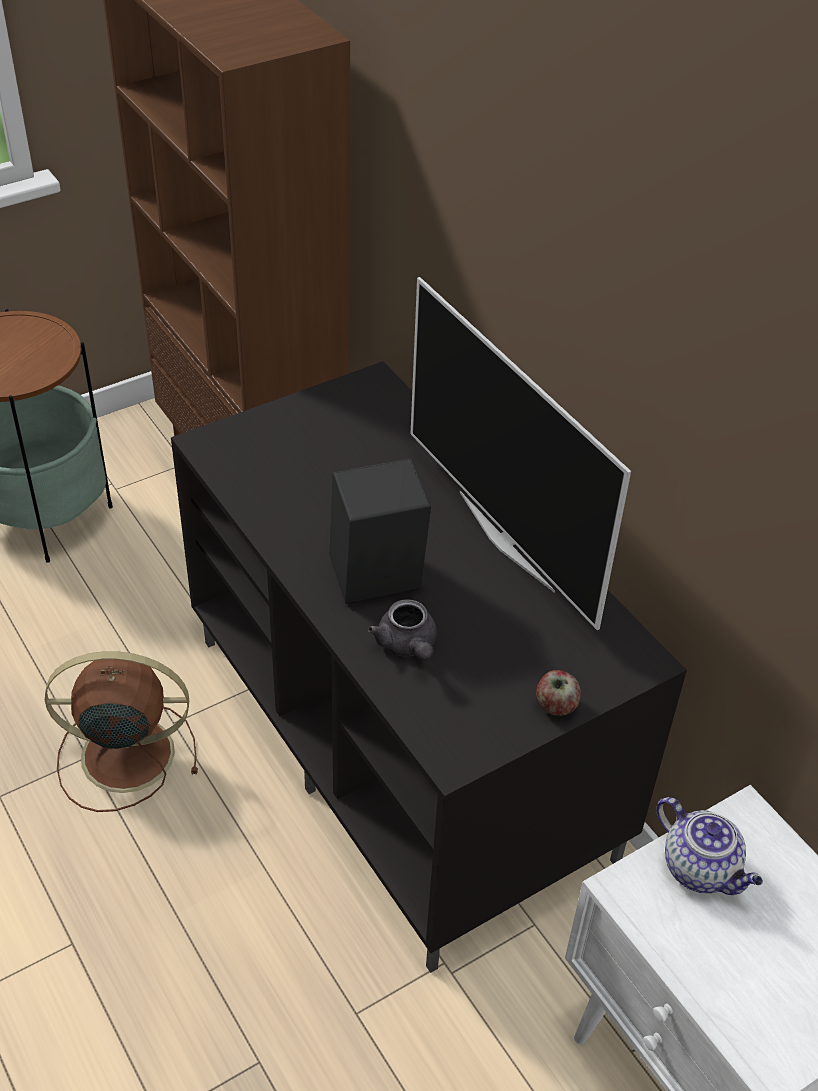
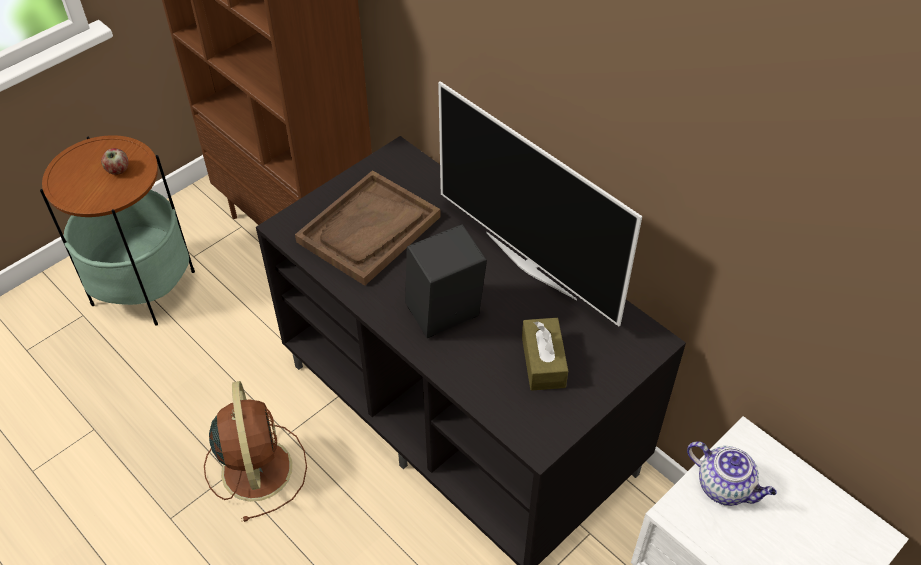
camera: 10 degrees left, 5 degrees up
(123, 755) = (256, 466): brown fan -> brown fan turned 90 degrees clockwise
(310, 464) = (369, 230): none -> brown tray
(407, 646) = (481, 363): grey teapot -> none
(488, 659) = (543, 362): none -> brown tissue box
(555, 706) = (601, 389): apple -> apple (118, 170)

